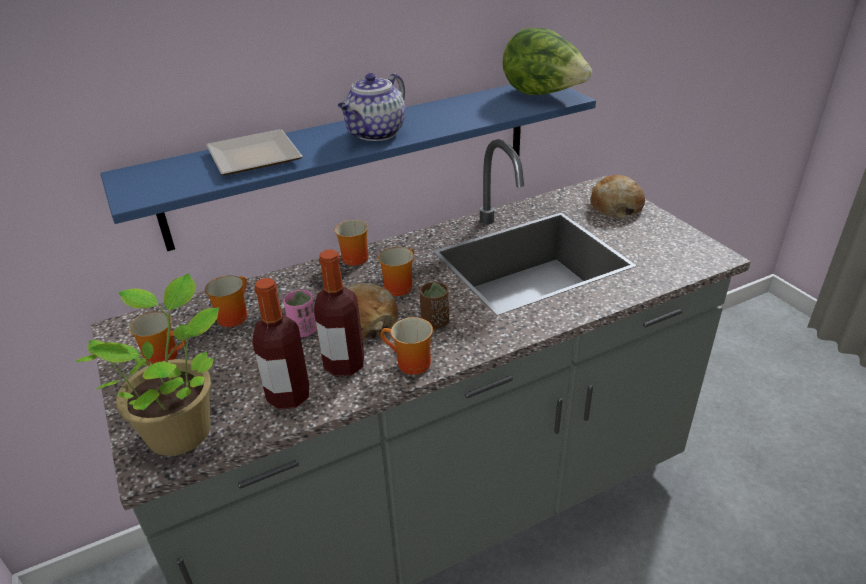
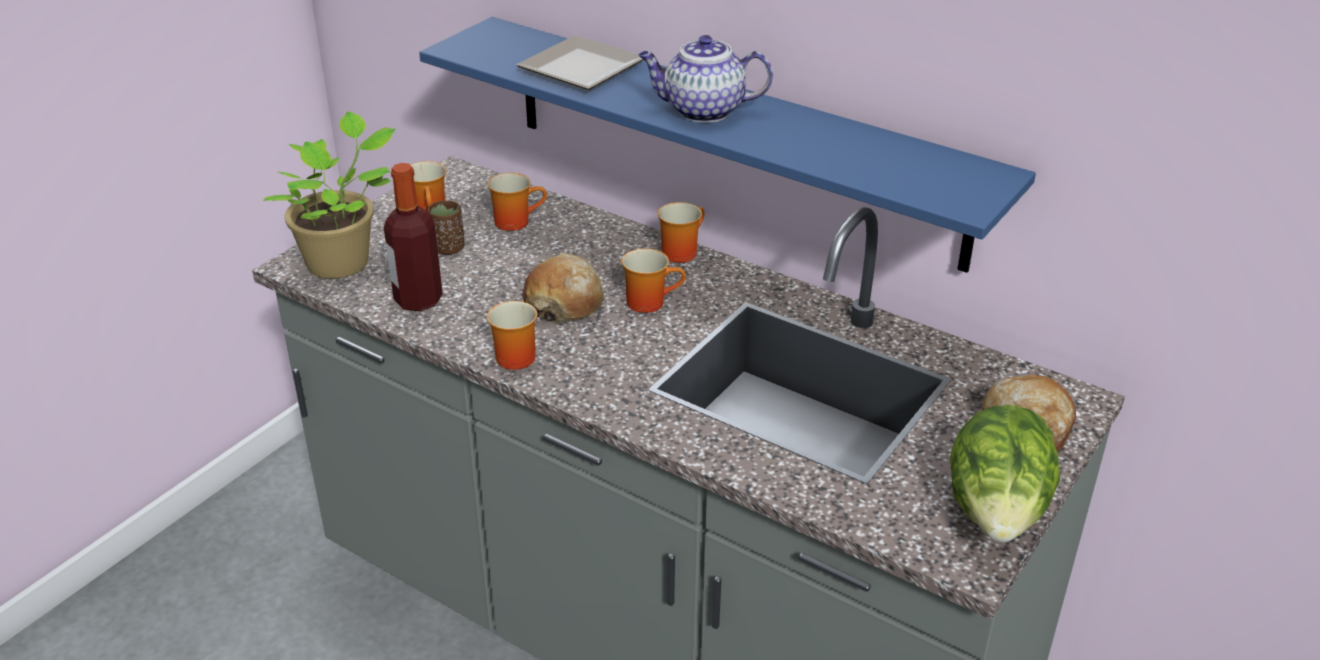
camera: 60 degrees right, 0 degrees up
(304, 330) = (522, 270): pink cup -> none
(344, 364) = (485, 315): bottle -> none
(435, 322) = (599, 349): brown cup -> brown cup (448, 248)
(543, 95) = (952, 184): lettuce -> lettuce (996, 514)

